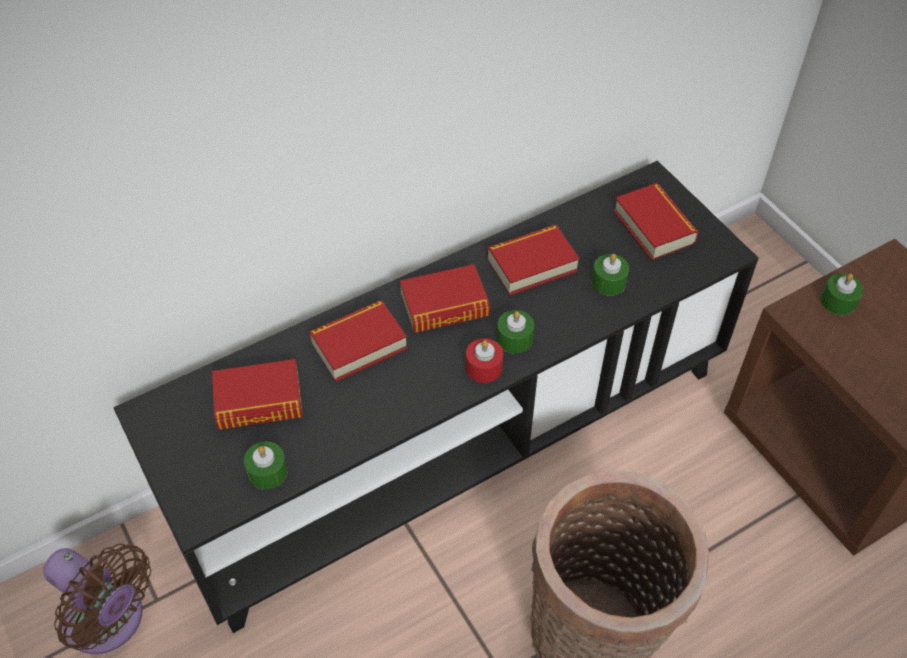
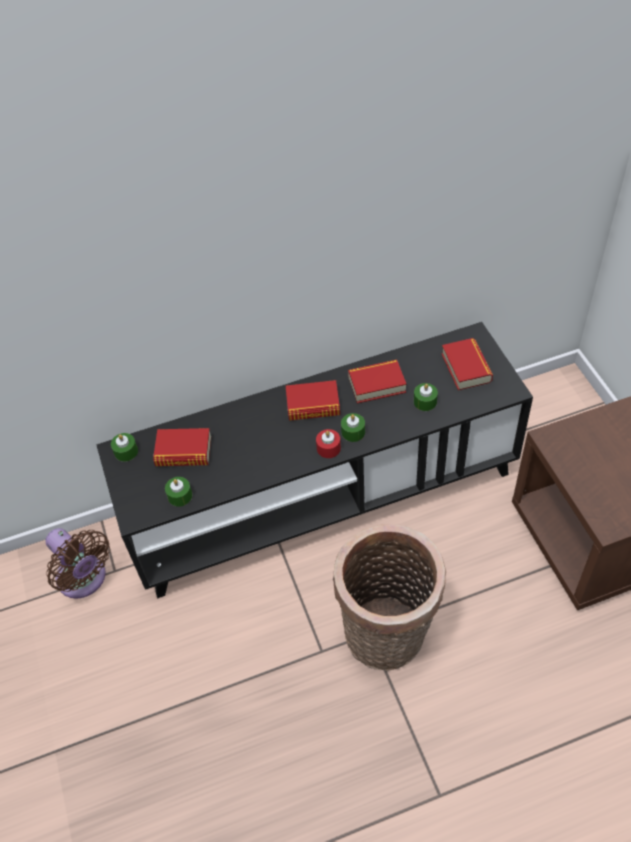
camera: 15 degrees right, 0 degrees up
(359, 346) = (252, 424): book -> none
(838, 301) = (581, 433): green candle -> green candle (126, 451)

